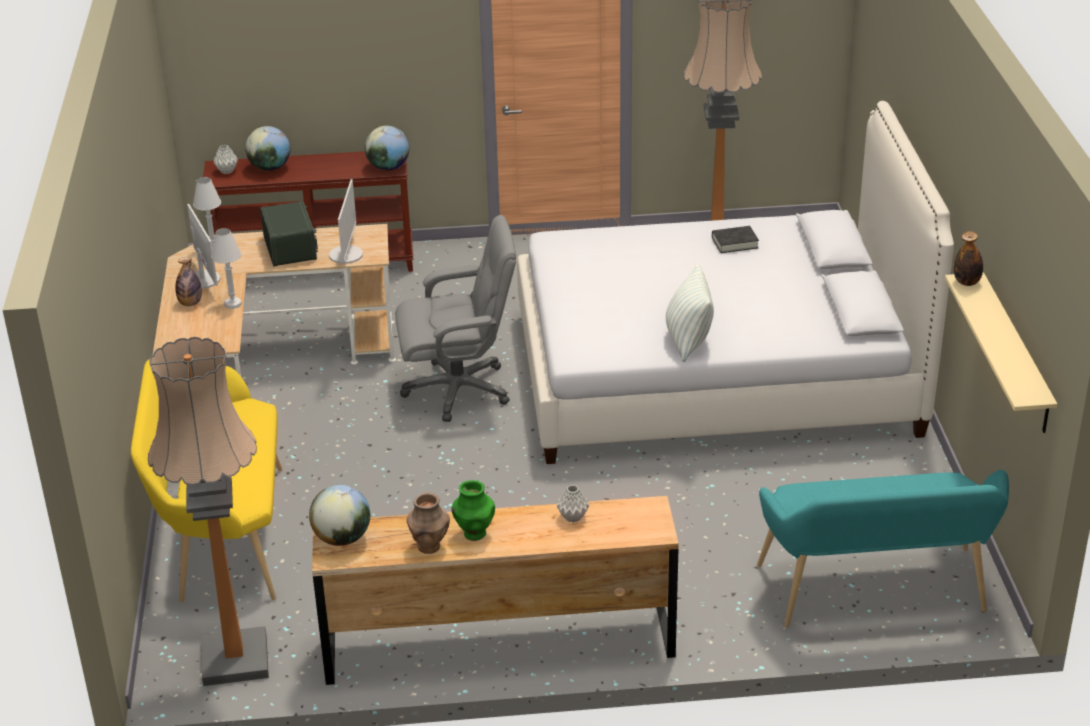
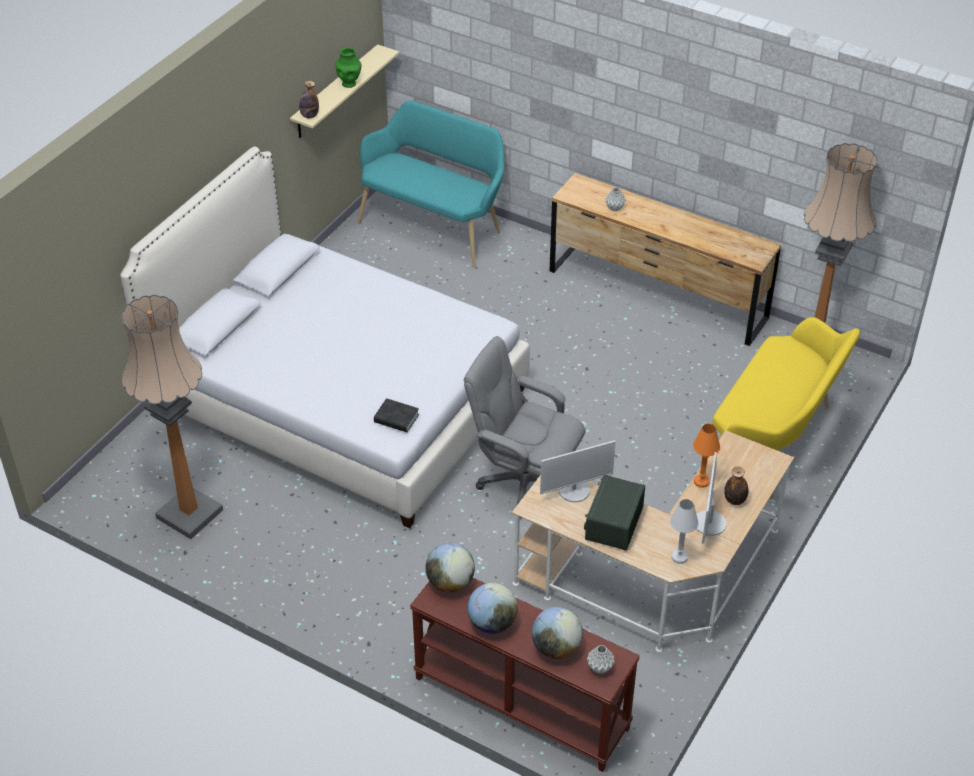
camera: 145 degrees left, 10 degrees up
(233, 304) = (701, 481): white table lamp -> orange table lamp
(342, 538) = (751, 253): globe -> globe (492, 623)
(346, 255) = (574, 490): monitor -> monitor turned 150 degrees counterclockwise
(429, 547) = (707, 227): brown vase -> none
(474, 534) = (676, 223): green vase -> green vase (349, 84)
(688, 341) = (410, 300): pillow -> none
(734, 243) = (274, 363): black book -> black book (396, 418)

